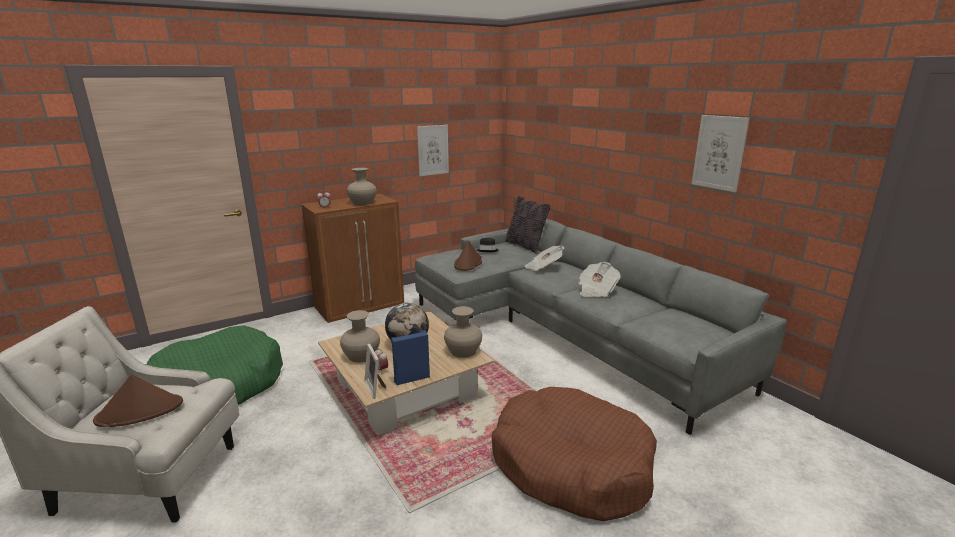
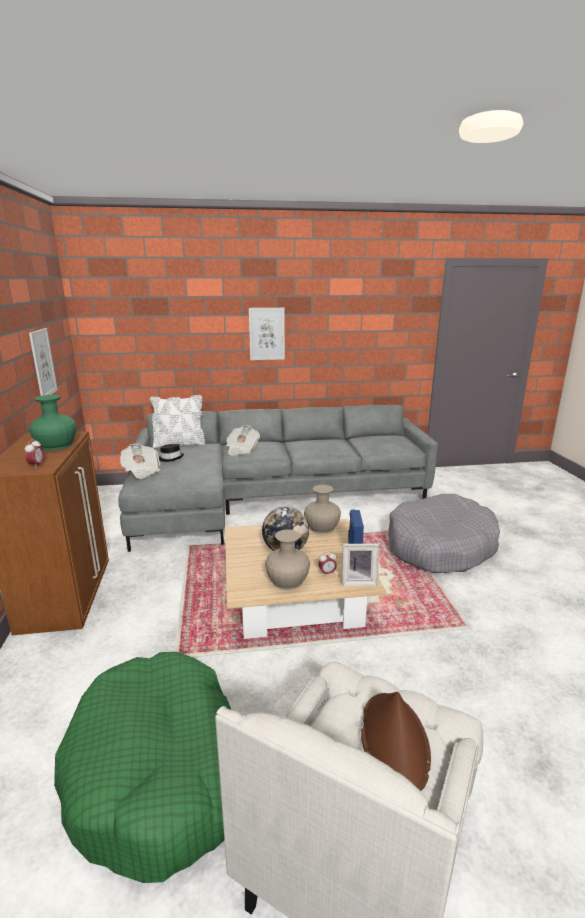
camera: 65 degrees left, 0 degrees up
(362, 203) = (56, 445): beige vase -> green vase
(468, 263) = (192, 471): brown hat -> none
(525, 246) = (179, 444): black pillow -> white pillow
(571, 465) = (439, 547): brown dog bed -> grey dog bed
(596, 291) = (311, 446): newspaper -> newspaper (141, 471)
(719, 153) = (346, 322): picture -> picture (266, 334)

